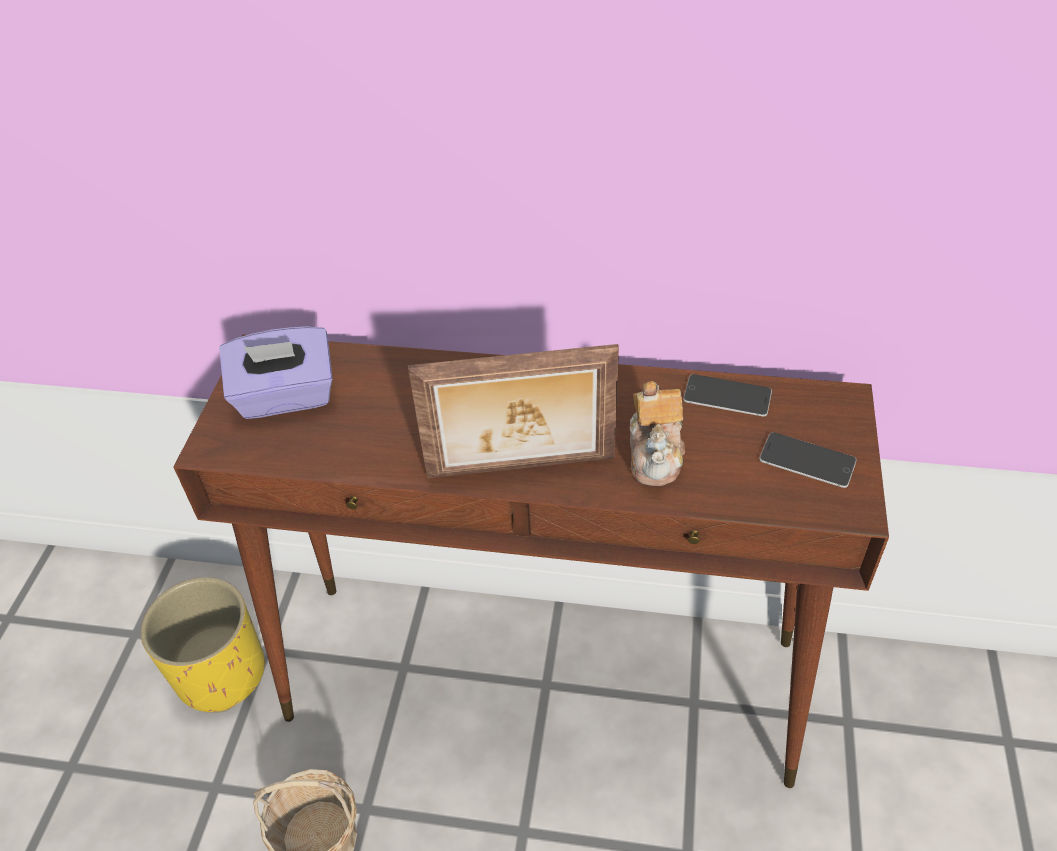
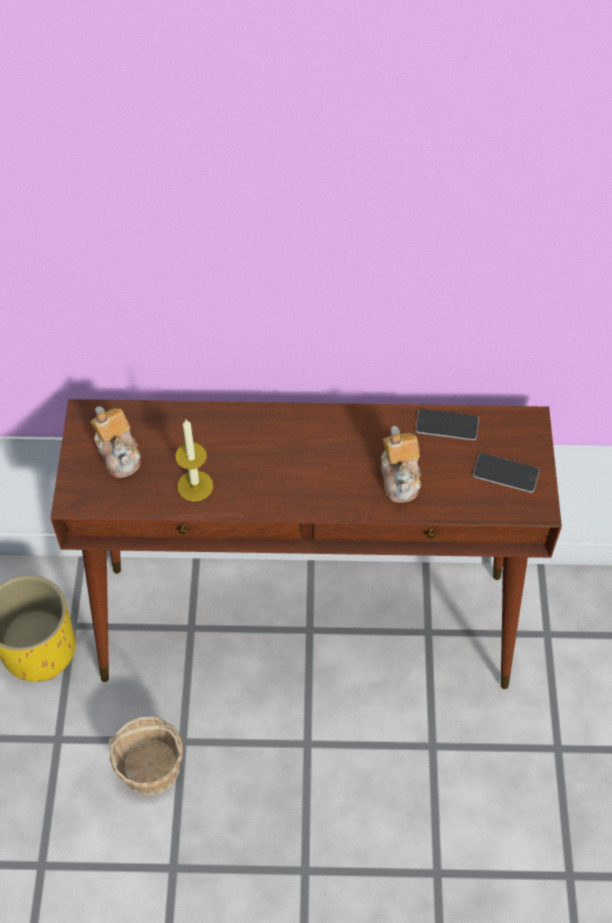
camera: 10 degrees left, 10 degrees up
(286, 397) = (119, 453): purple tissue box -> teapot
(373, 443) = (195, 486): none -> candle
(521, 469) = (306, 498): picture frame -> none

